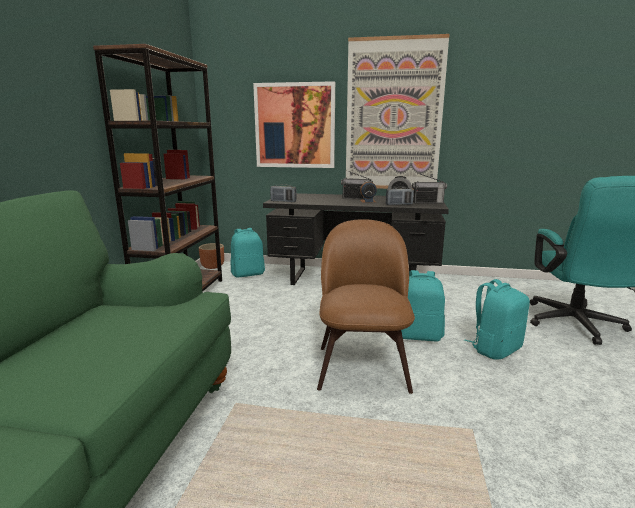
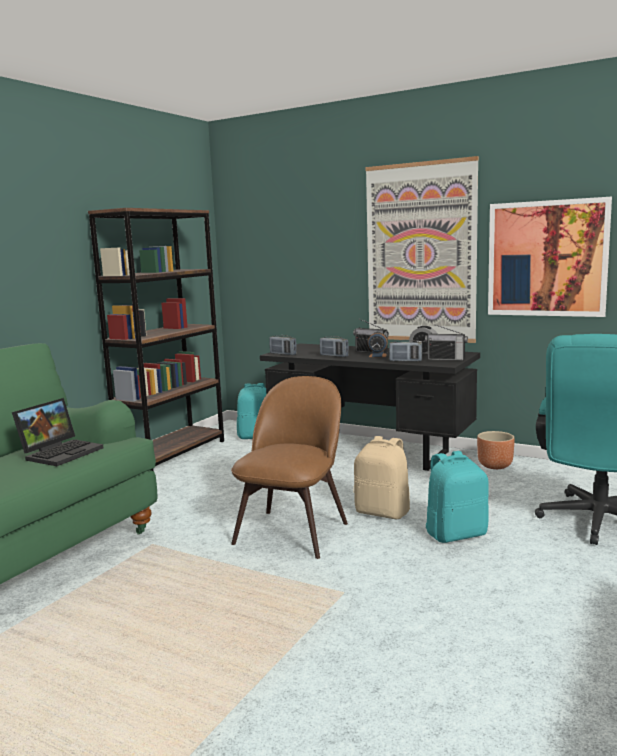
camera: 20 degrees right, 5 degrees down
(139, 322) = (61, 452): none -> laptop
(212, 266) = (225, 426): brown planter -> brown planter (495, 466)
(295, 126) = (313, 266): picture -> picture (546, 258)
(331, 202) = (334, 356): none -> radio
(419, 335) = (383, 512): turquoise backpack -> beige backpack

